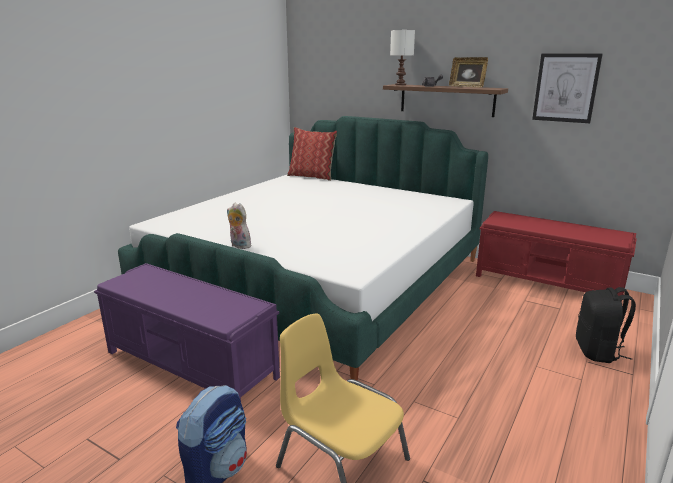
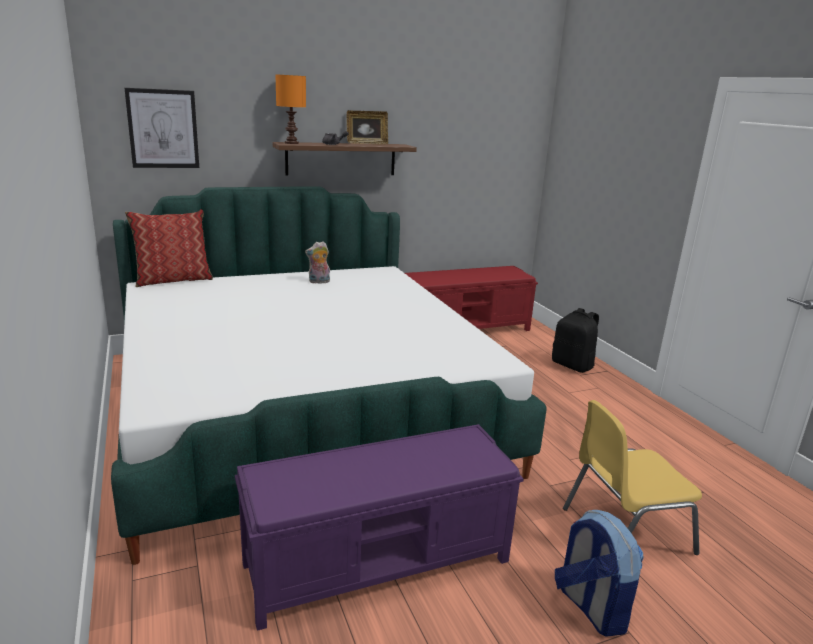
camera: 55 degrees left, 0 degrees up
(239, 246) = (346, 384): plush toy -> plush toy (319, 282)
(401, 85) = (292, 143): white table lamp -> orange table lamp
(565, 88) = (455, 142): picture -> picture (163, 129)

